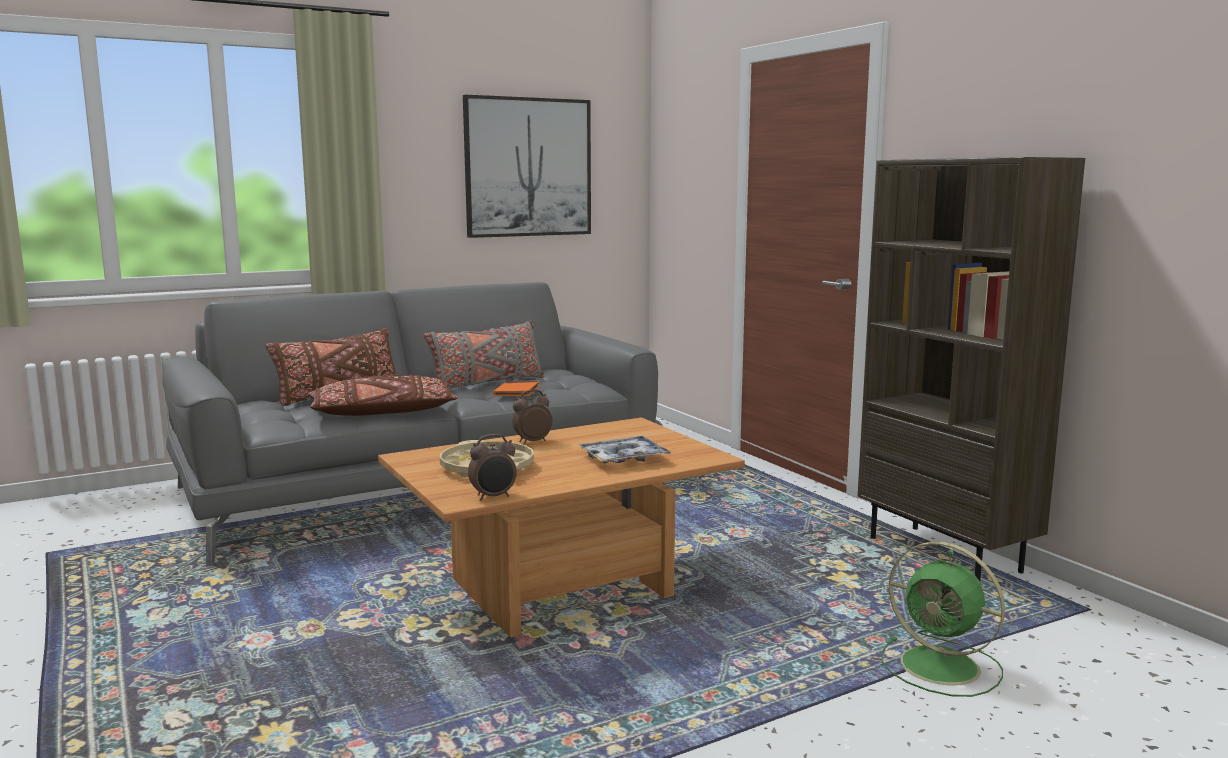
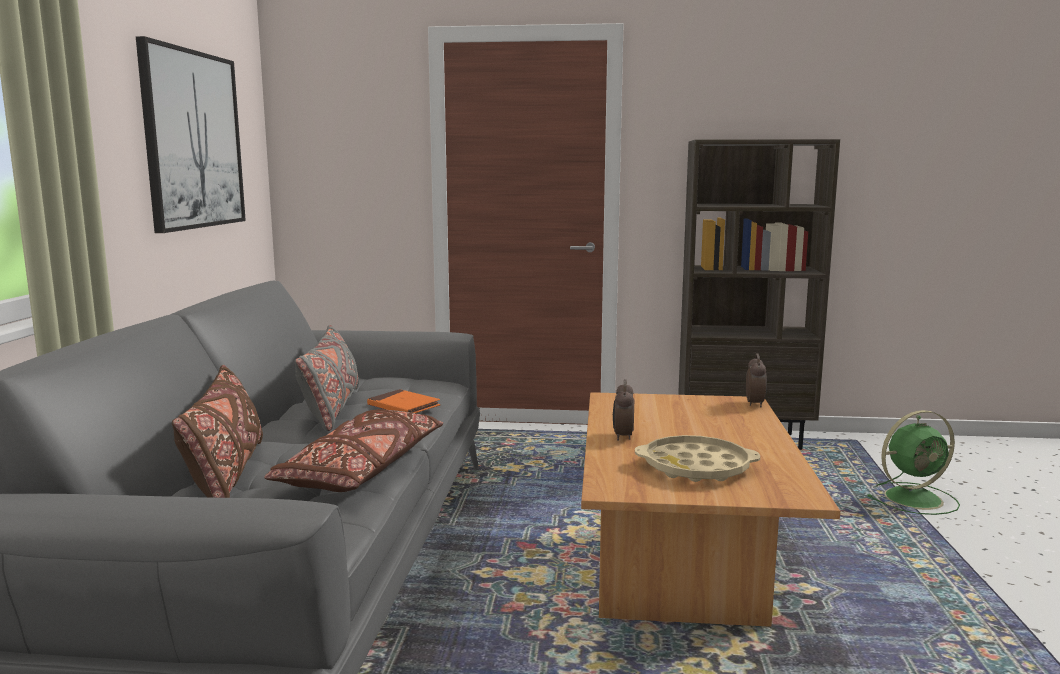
camera: 55 degrees left, 0 degrees up
(493, 497) = (801, 483): alarm clock -> alarm clock (755, 404)
(624, 459) = (721, 422): tray -> none

